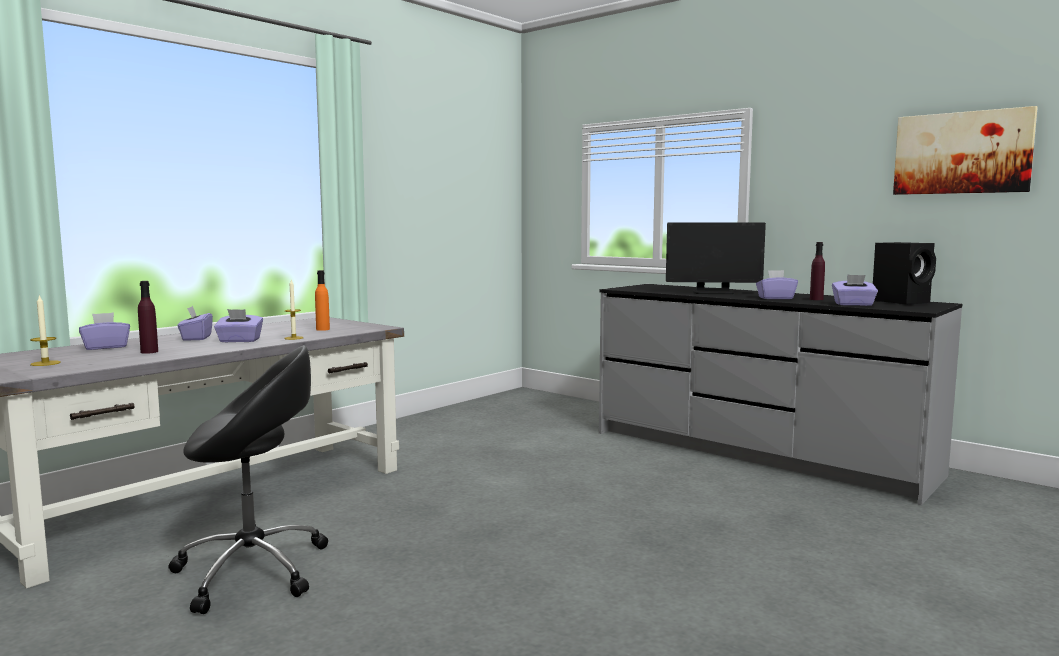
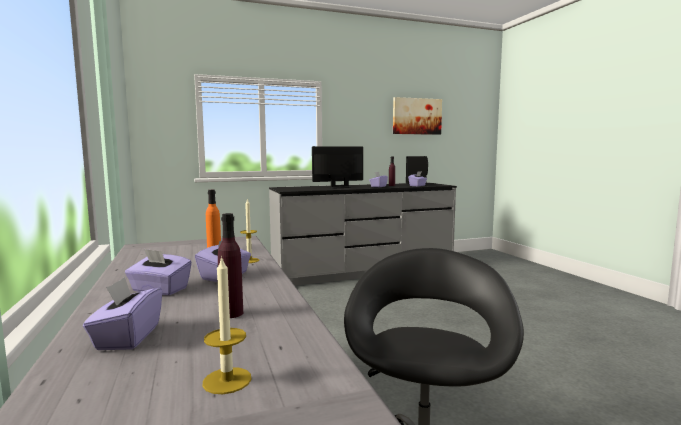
camera: 60 degrees left, 0 degrees up
(713, 292) = (339, 187): monitor -> monitor turned 150 degrees counterclockwise

